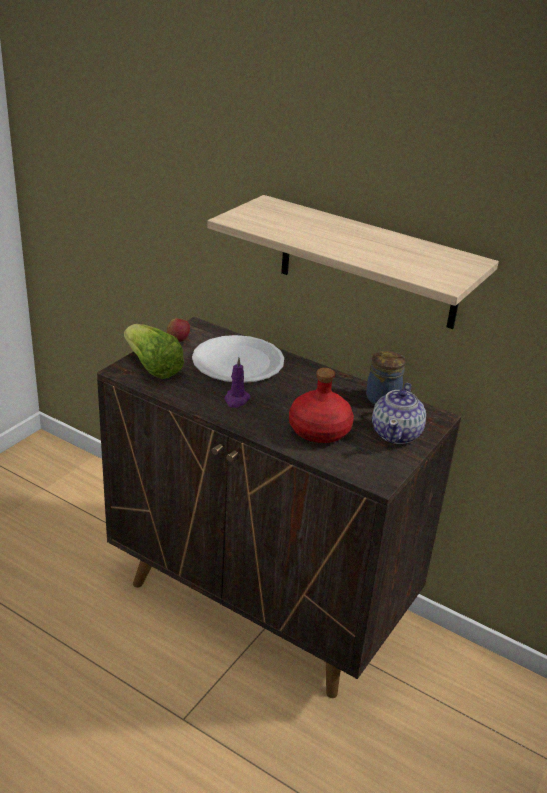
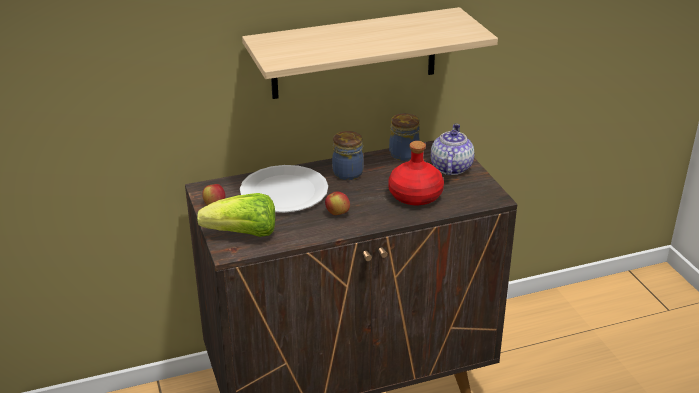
camera: 50 degrees left, 0 degrees up
(236, 400) = (337, 213): purple candle -> apple
(309, 381) = (348, 172): none -> jar
(397, 433) = (450, 168): teapot -> teapot turned 135 degrees counterclockwise

